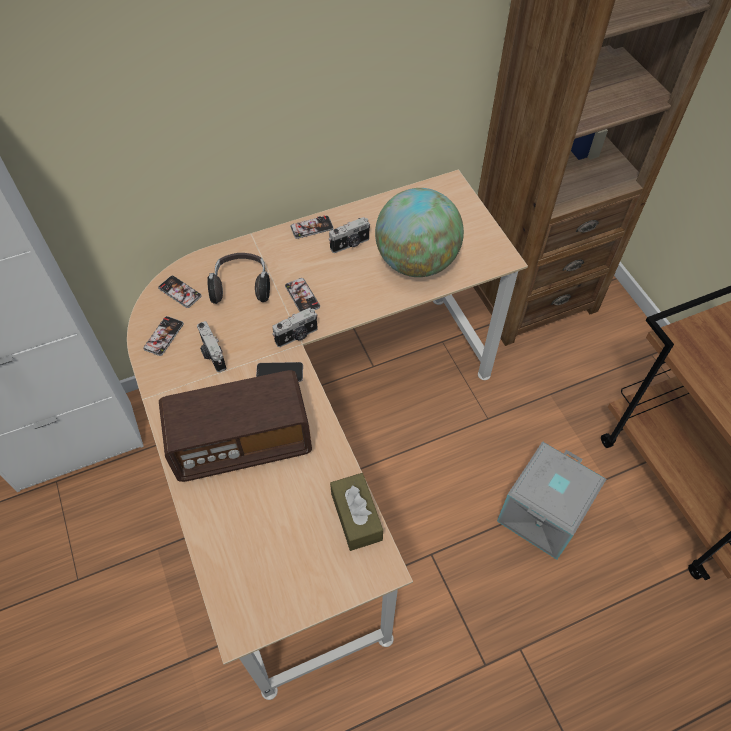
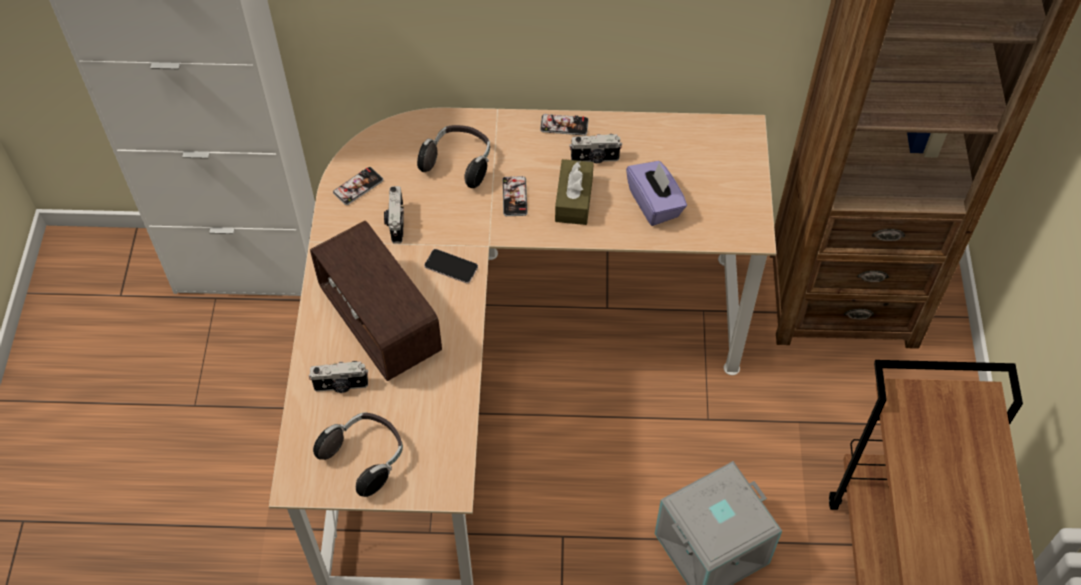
camera: 25 degrees right, 0 degrees up
(180, 292) = (395, 146): phone -> none
(242, 444) = (380, 321): radio -> radio turned 45 degrees clockwise
(291, 574) = (365, 457): none -> headphones
(297, 336) = (487, 236): camera -> camera (341, 386)
(356, 516) = (451, 432): brown tissue box -> brown tissue box (574, 199)
(416, 262) = (655, 203): globe -> purple tissue box

